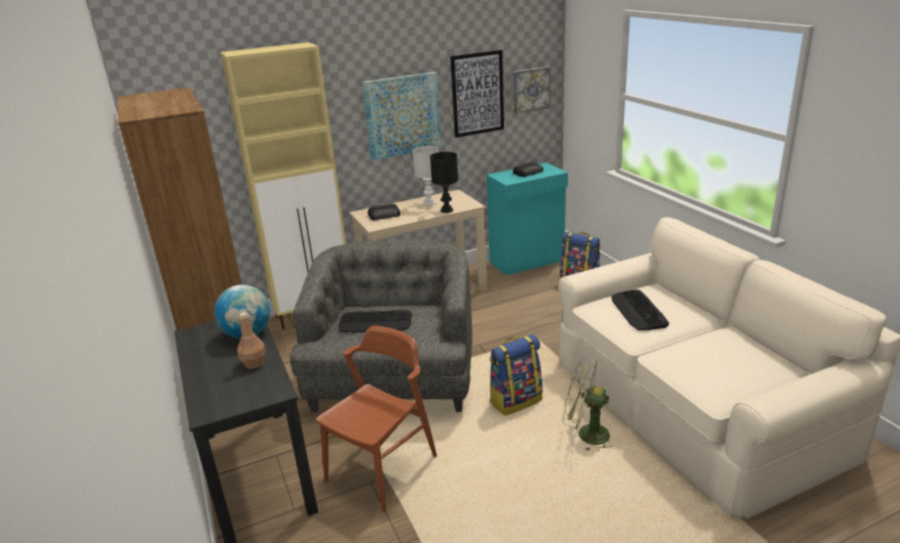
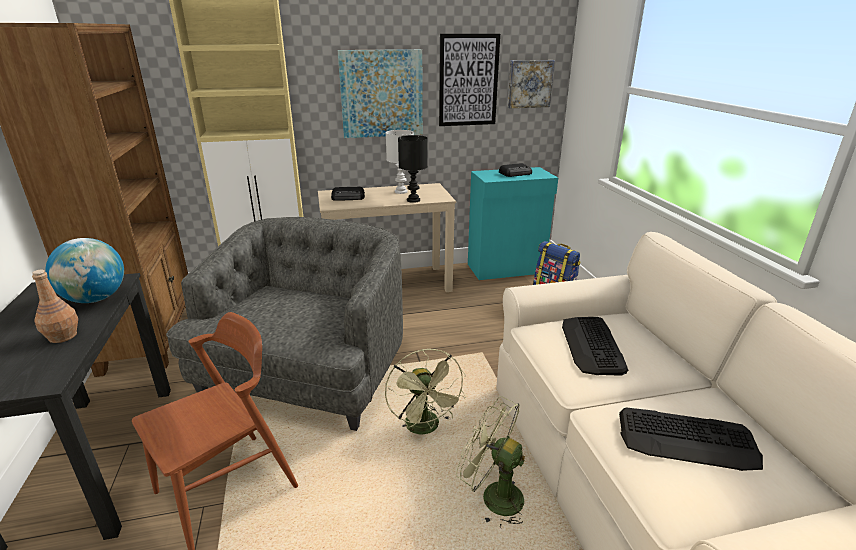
camera: 10 degrees right, 0 degrees up
(375, 322) = (277, 308): keyboard -> keyboard (687, 440)
(515, 400) = (426, 428): backpack -> green fan

